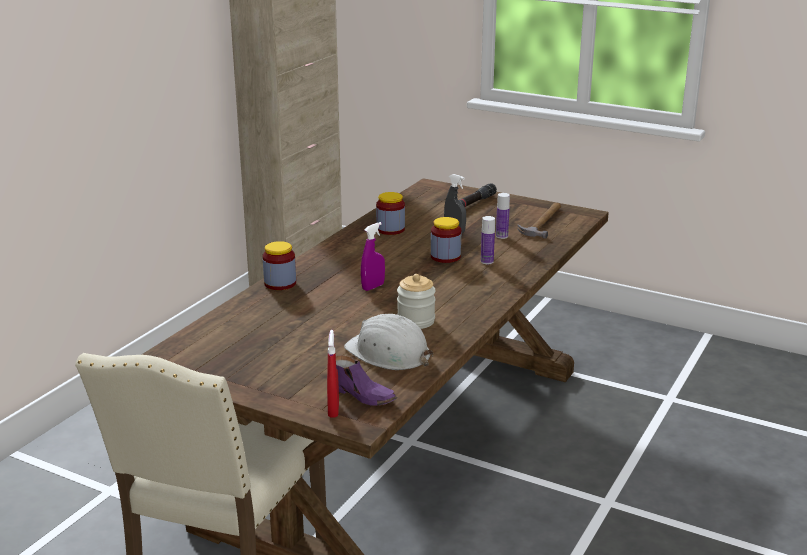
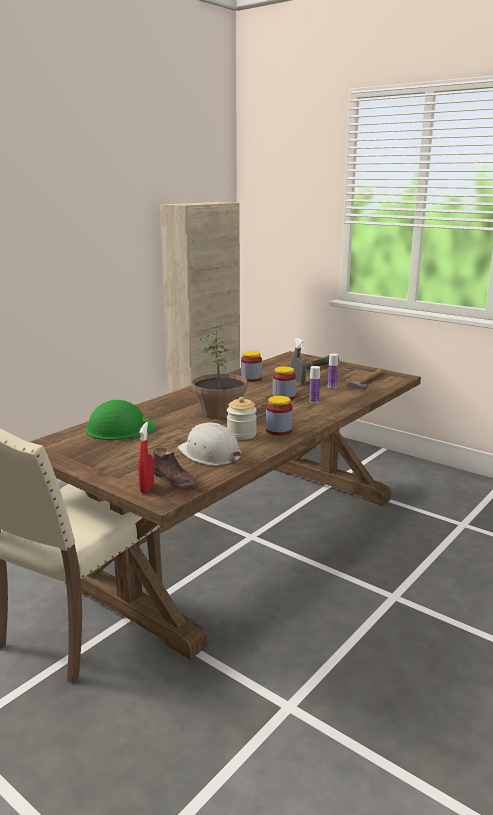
camera: 10 degrees right, 5 degrees down
(253, 324) = (120, 428): none -> green hard hat
(280, 283) = (154, 405): jar -> jar (278, 430)
(362, 395) = (175, 479): purple shoe -> brown shoe
(373, 287) = (220, 411): purple spray bottle -> potted plant

